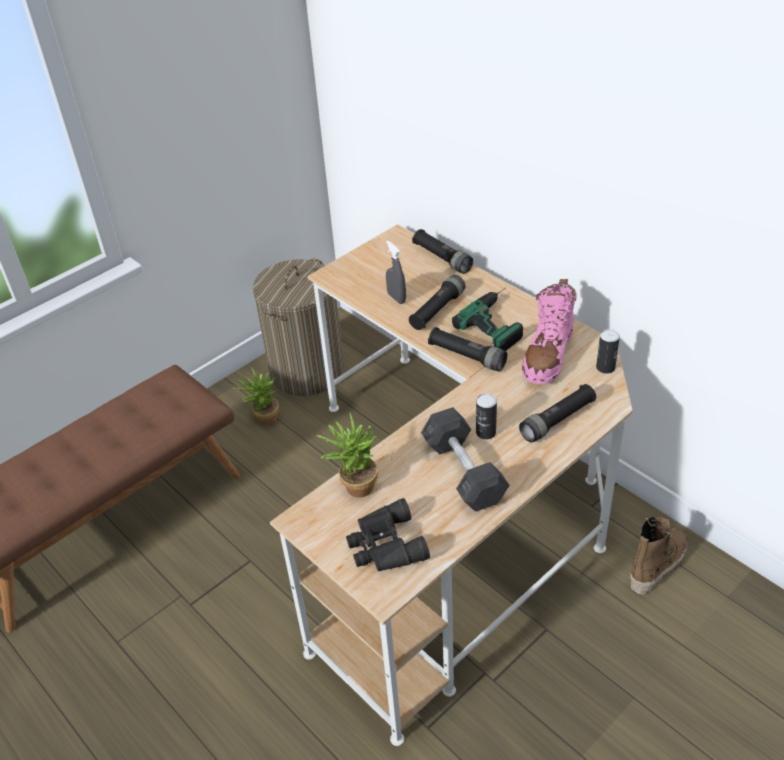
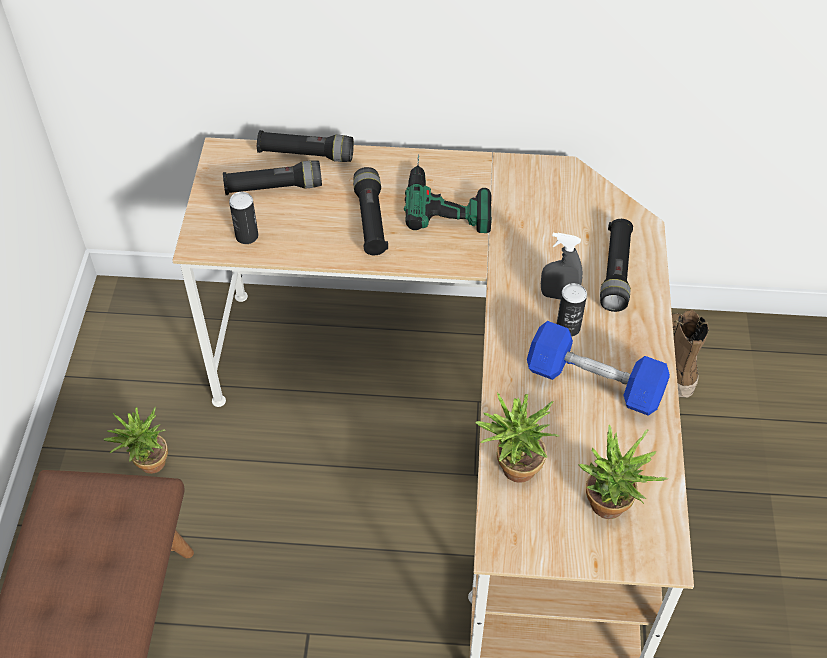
camera: 45 degrees left, 10 degrees up
(307, 371) = (139, 376): laundry basket -> none
(384, 545) = (610, 510): black binoculars -> potted plant
(396, 298) = (310, 230): grey spray bottle -> grey spray bottle (558, 296)
(464, 472) = (594, 382): grey dumbbell -> blue dumbbell
(467, 356) = (460, 256): black flashlight -> black flashlight (273, 188)
(548, 355) = (533, 208): pink boot -> none
(605, 367) = (597, 190): can -> can (247, 236)

